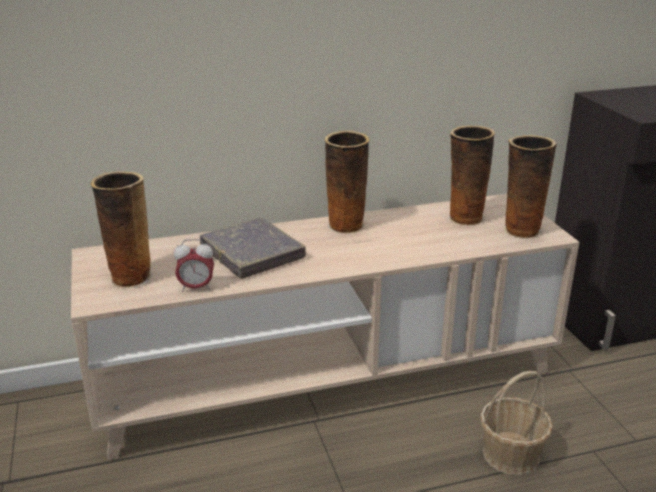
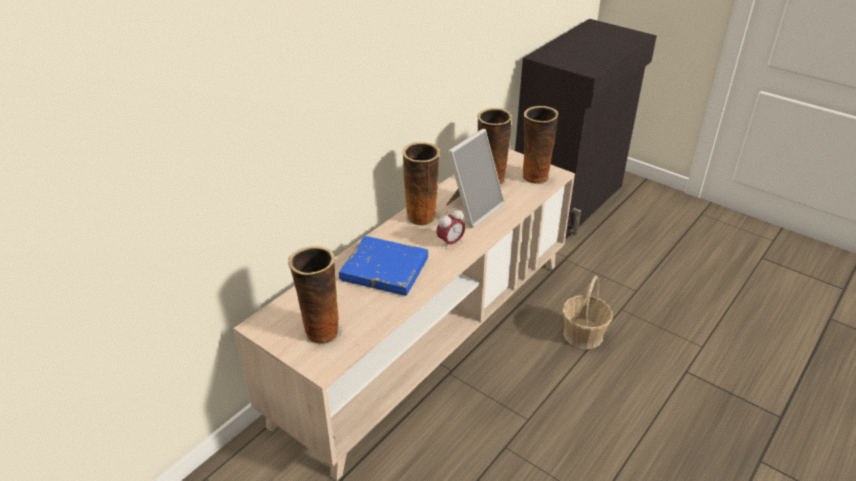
camera: 35 degrees left, 10 degrees up
(196, 288) = (382, 318): alarm clock -> alarm clock (450, 243)
(252, 253) = (384, 270): grey book -> blue book
(410, 235) = (472, 208): none -> picture frame

